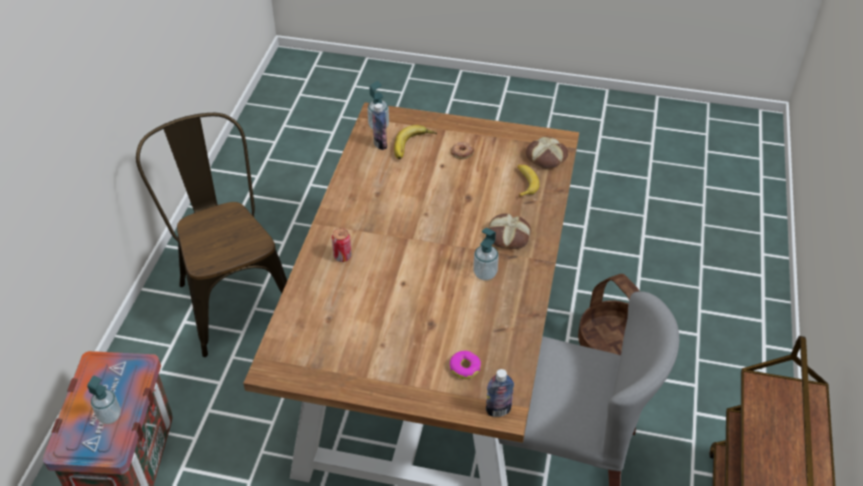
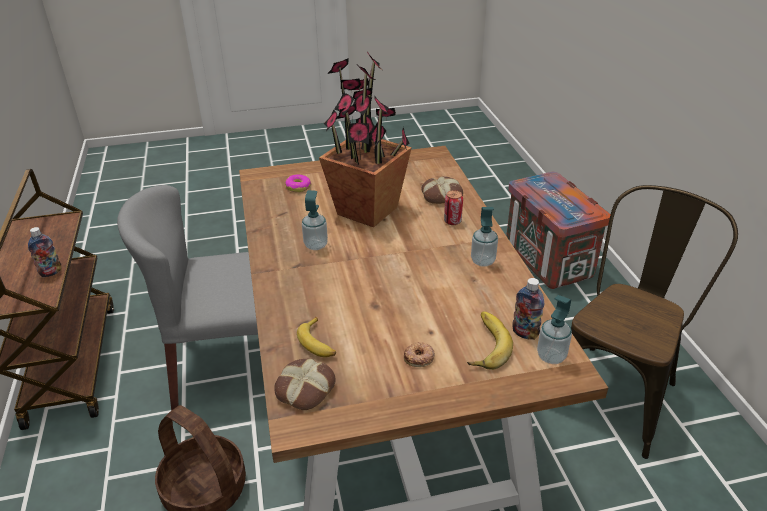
camera: 155 degrees right, 10 degrees down
(110, 416) = (546, 193): soap dispenser -> soap dispenser (483, 261)
(232, 296) = (616, 389): brown chair -> brown chair turned 90 degrees counterclockwise
(412, 300) = (367, 211): none -> potted plant
(498, 410) = (262, 174): bottle -> bottle (51, 272)
(508, 236) = (309, 281): bread -> bread (441, 195)

